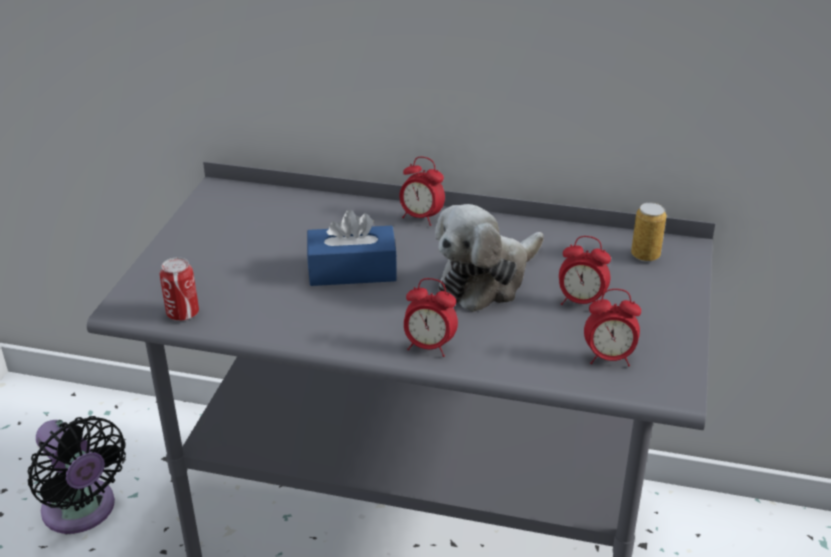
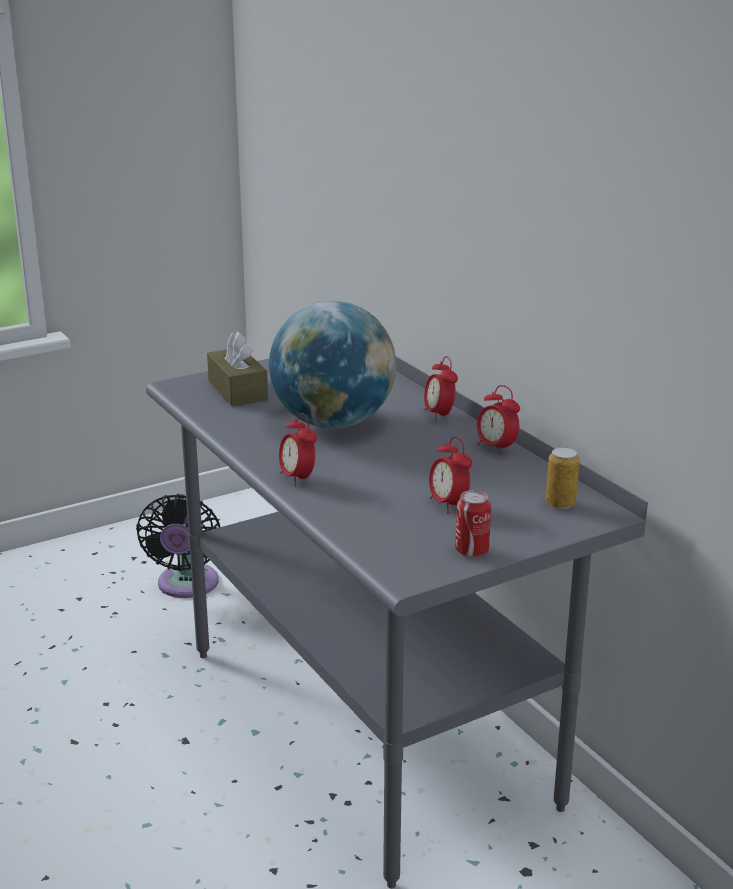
camera: 45 degrees right, 10 degrees down
(183, 313) = (198, 401): can -> can (471, 551)
(200, 281) = (237, 390): none -> brown tissue box
(352, 271) = (333, 423): blue tissue box -> globe
(486, 280) = (409, 465): plush toy -> none
(609, 358) = (399, 539): alarm clock -> alarm clock (496, 448)

